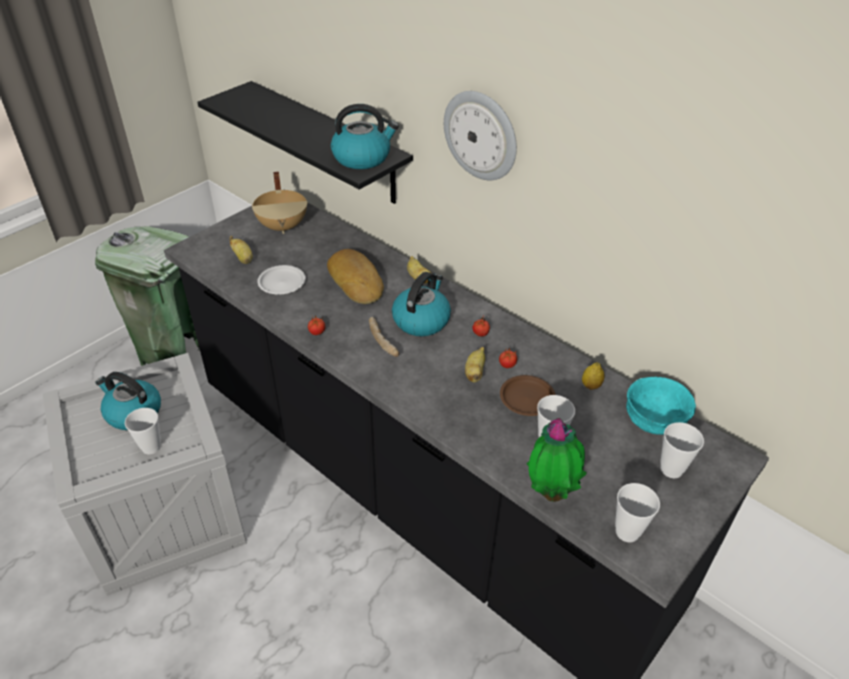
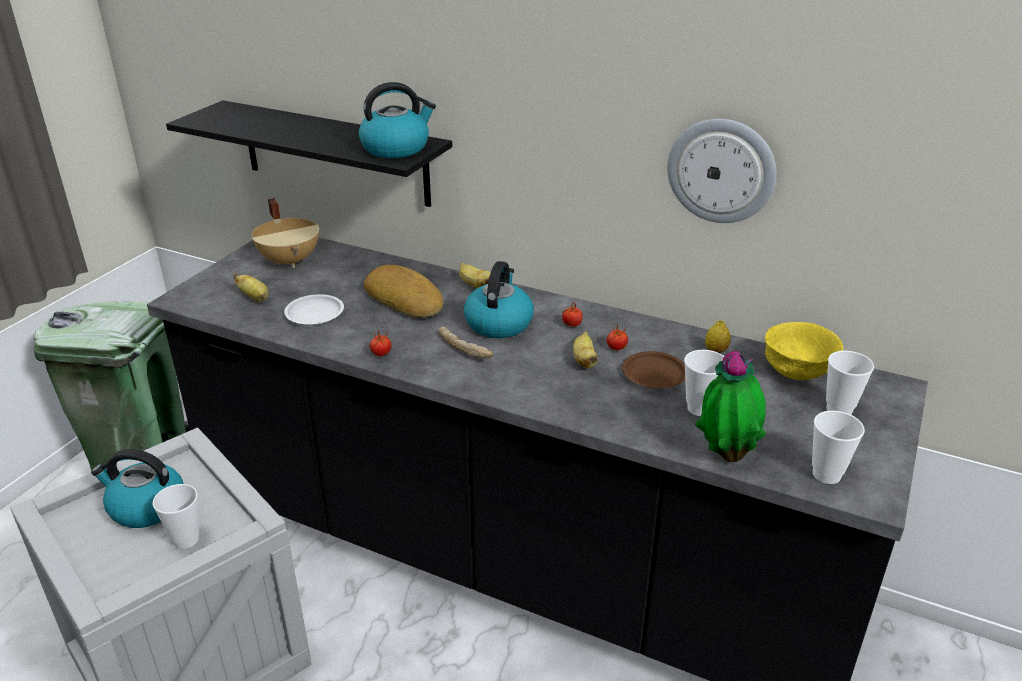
camera: 15 degrees left, 10 degrees down
(481, 135) = (540, 95): wall clock -> wall clock (721, 170)
(654, 421) = (798, 371): turquoise bowl -> yellow bowl

